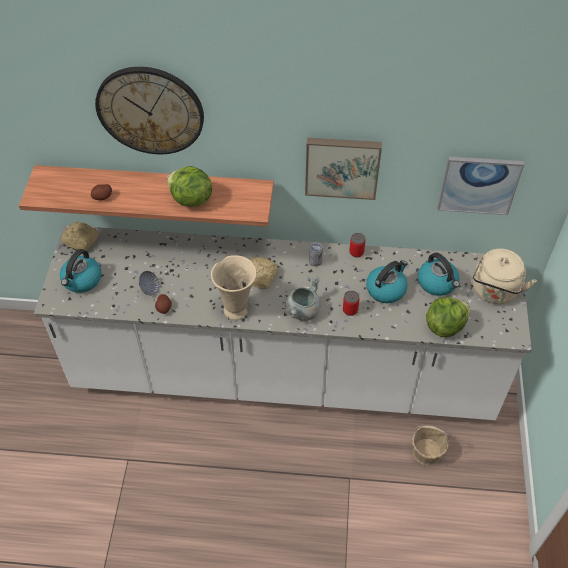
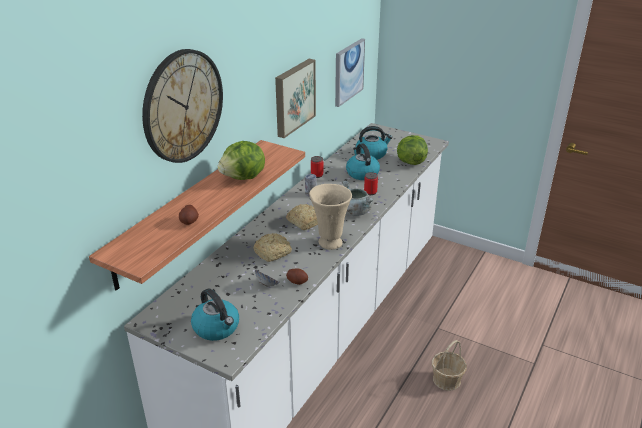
camera: 65 degrees left, 20 degrees down
(81, 241) = (162, 316): bread -> bread (273, 253)
(427, 452) = (434, 282): basket -> basket (447, 379)
(494, 292) = (394, 138): beige kettle -> none

